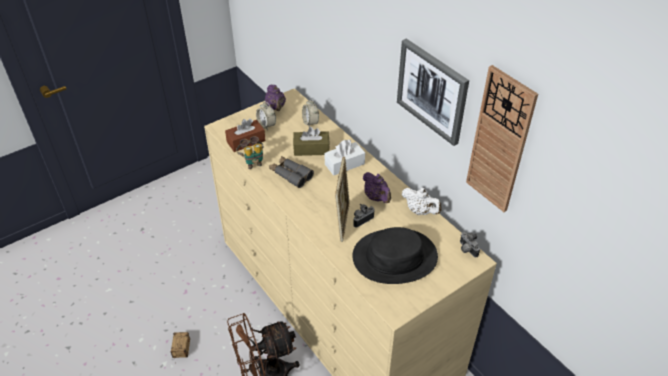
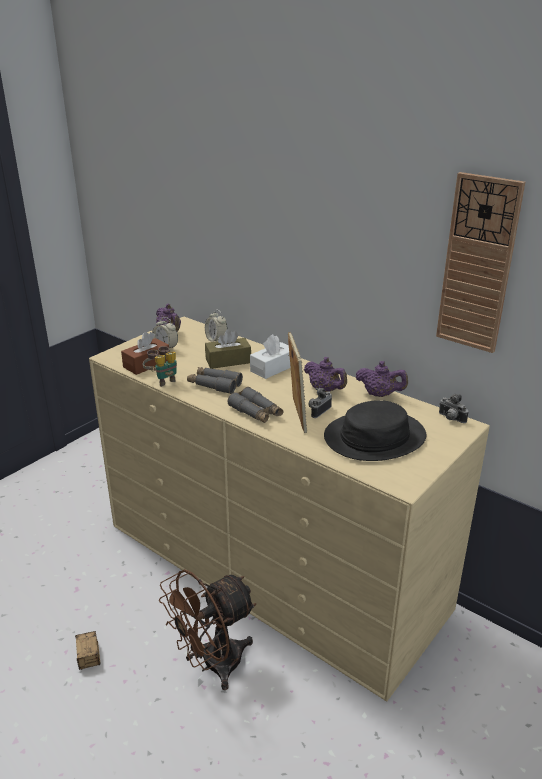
camera: 15 degrees left, 15 degrees down
(312, 212) = (256, 412): none -> grey binoculars
(420, 211) = (380, 395): white teapot -> purple teapot
(432, 91) = (379, 240): picture -> none

